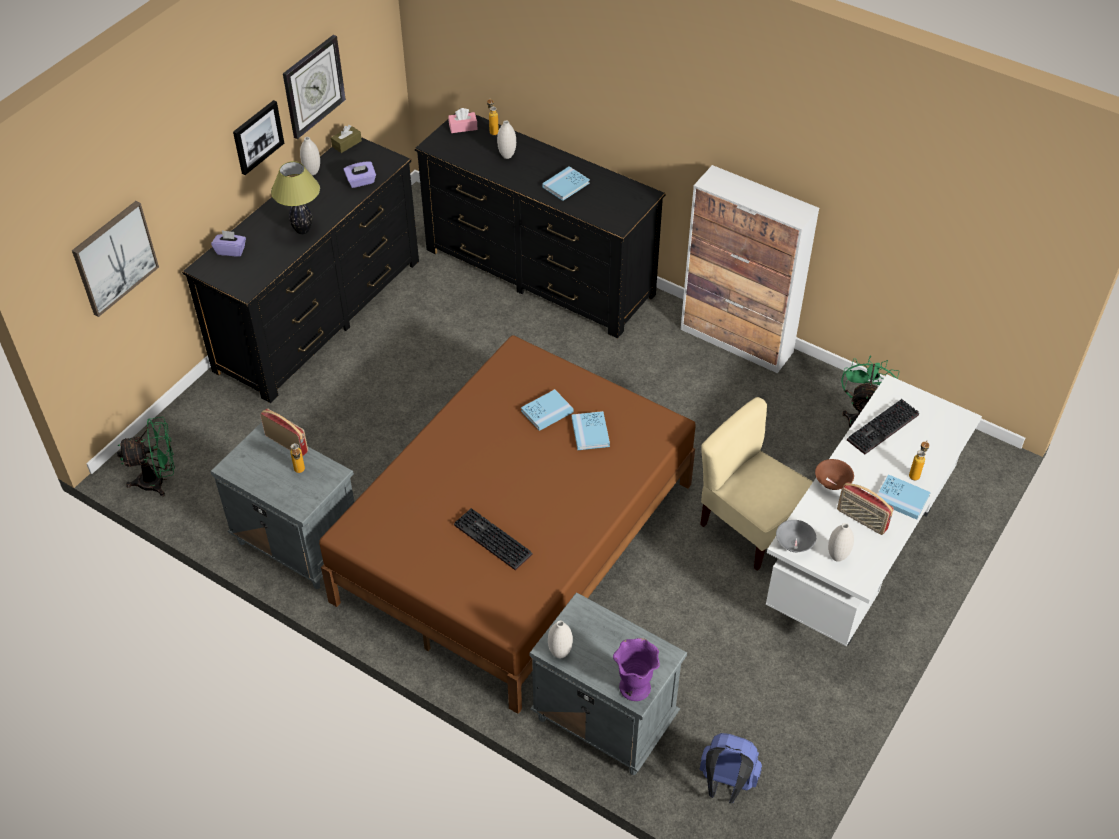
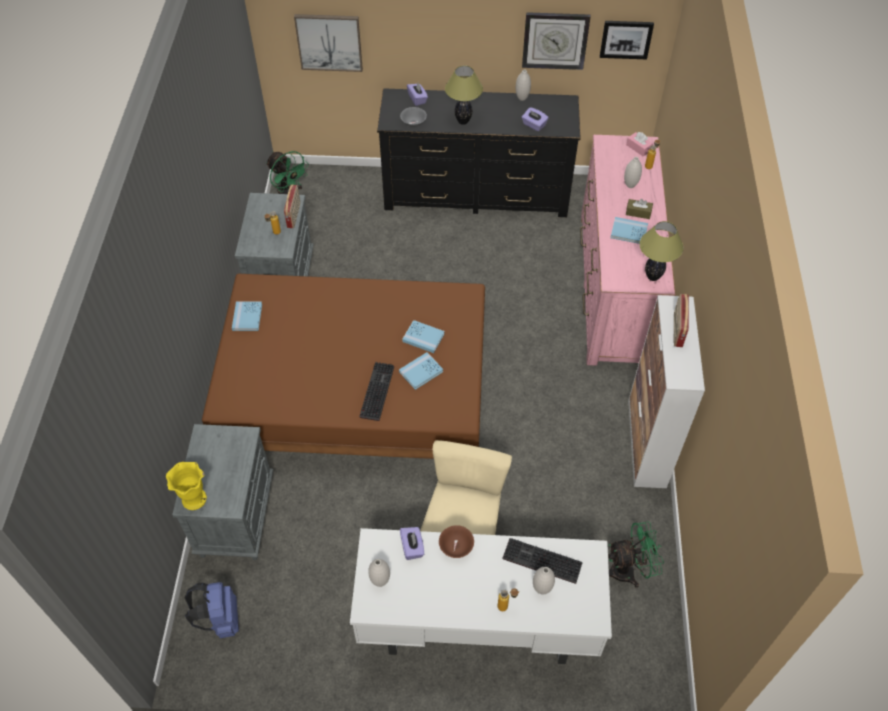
camera: 60 degrees right, 5 degrees up
(257, 136) = (485, 42): picture -> picture (626, 39)
(346, 144) = (565, 100): brown tissue box -> brown tissue box (638, 212)
(490, 540) = (287, 360): keyboard -> keyboard (376, 390)
(539, 272) = (614, 287): black dresser -> pink dresser
(560, 653) = (201, 441): white vase -> white vase (542, 589)
(634, 196) = (653, 277): none -> table lamp
(634, 687) = (194, 499): purple vase -> yellow vase
(794, 544) = (375, 545): grey bowl -> grey bowl (413, 123)
(814, 516) = (412, 547): none -> purple tissue box
(861, 520) = (429, 584): radio -> radio (677, 329)
(901, 498) = (471, 606): blue book -> blue book (247, 317)

